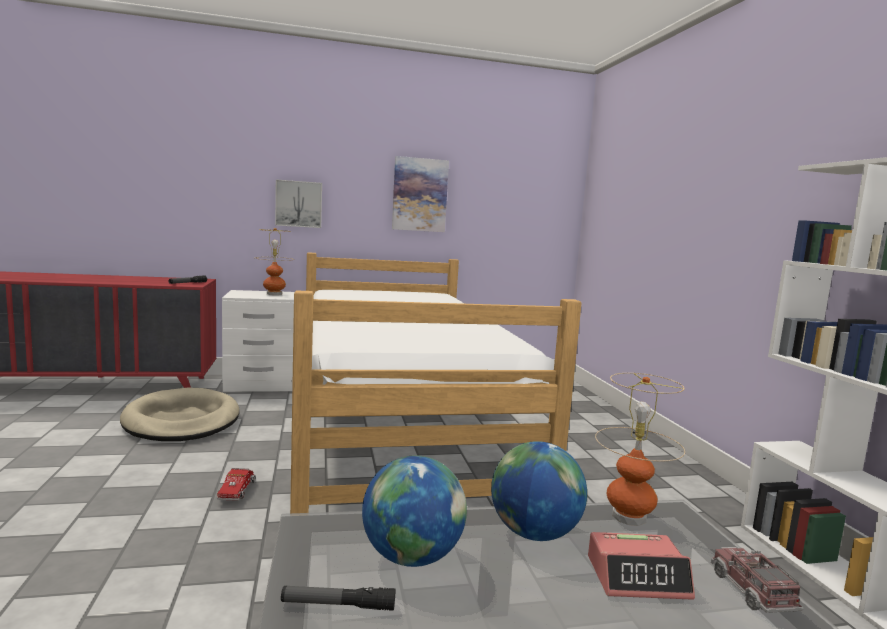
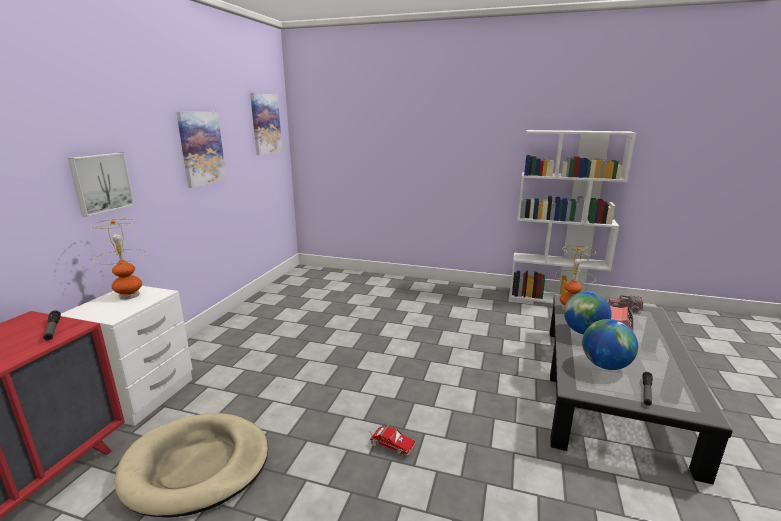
camera: 60 degrees left, 10 degrees up
(398, 427) = (329, 348): bed -> none
(534, 183) = (265, 124): none -> picture

